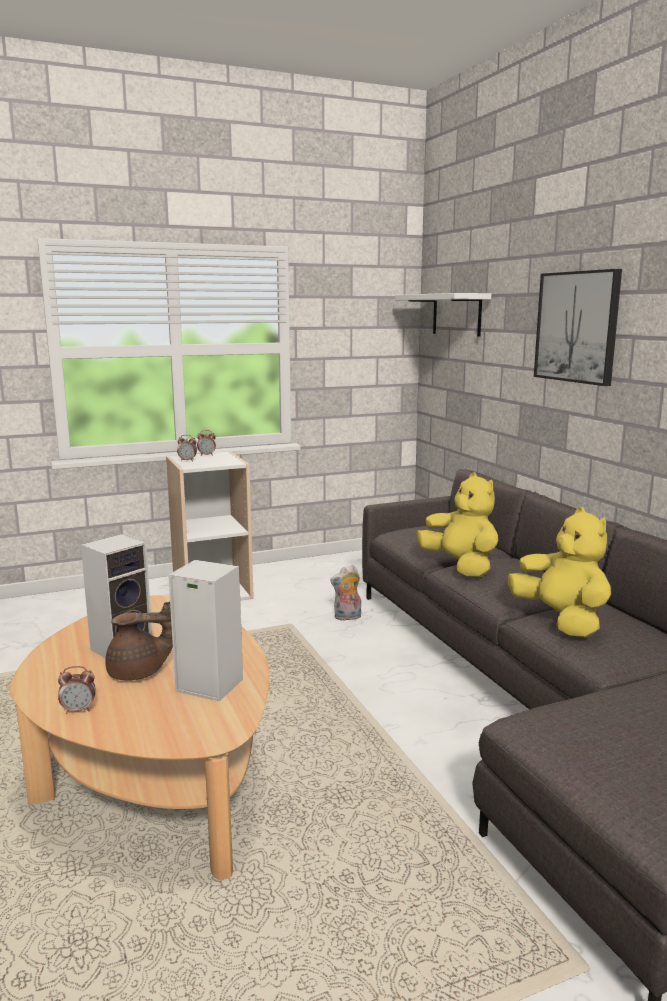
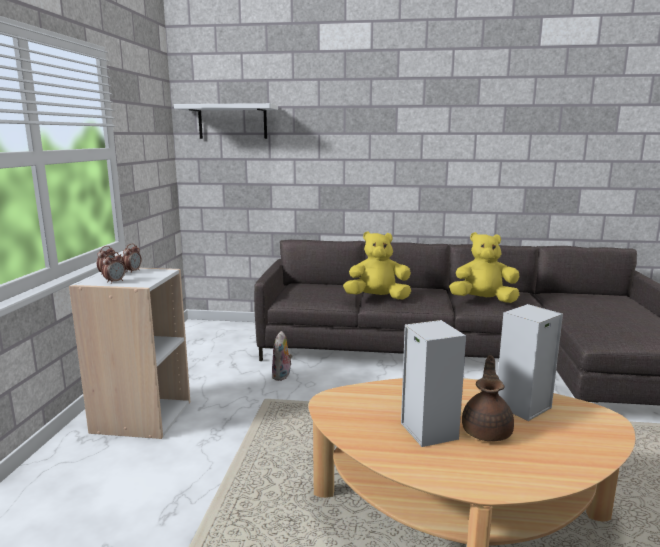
camera: 60 degrees left, 0 degrees up
(79, 710) = (550, 468): alarm clock -> alarm clock (133, 271)
(577, 327) = (375, 128): picture -> none

